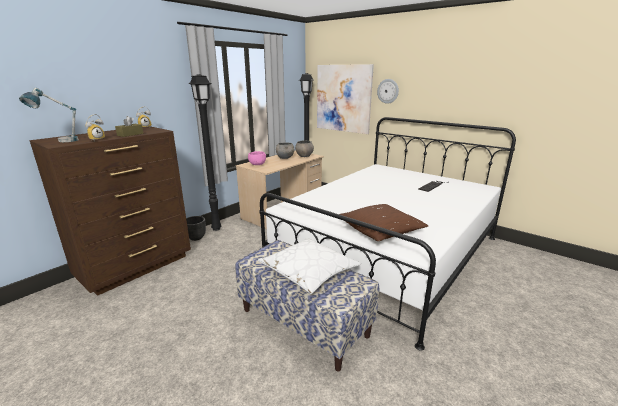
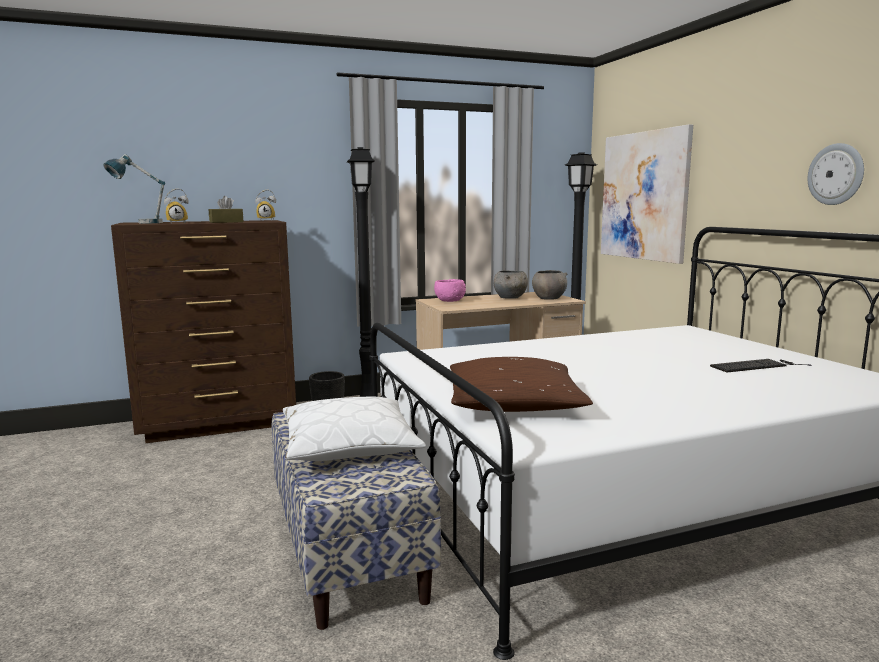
camera: 30 degrees right, 10 degrees down
(388, 91) = (717, 174): wall clock -> wall clock (836, 174)

